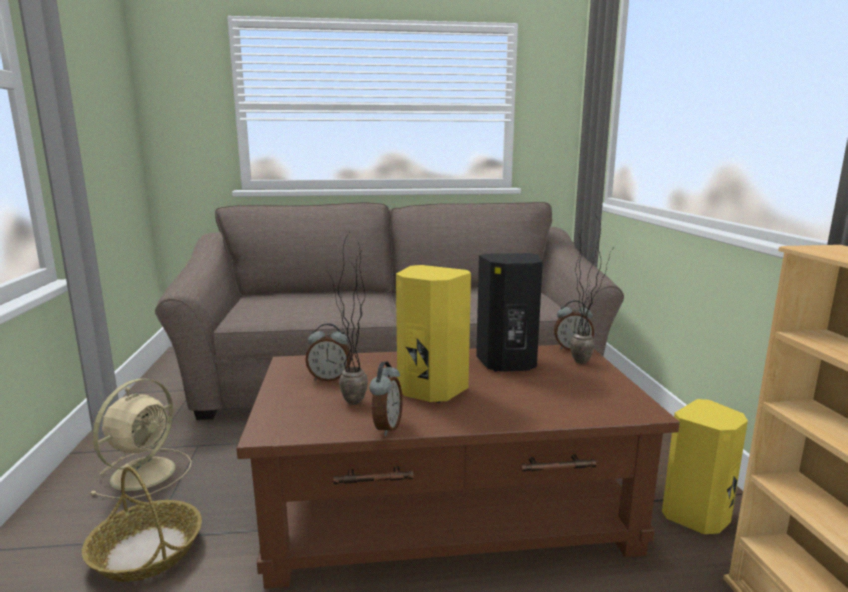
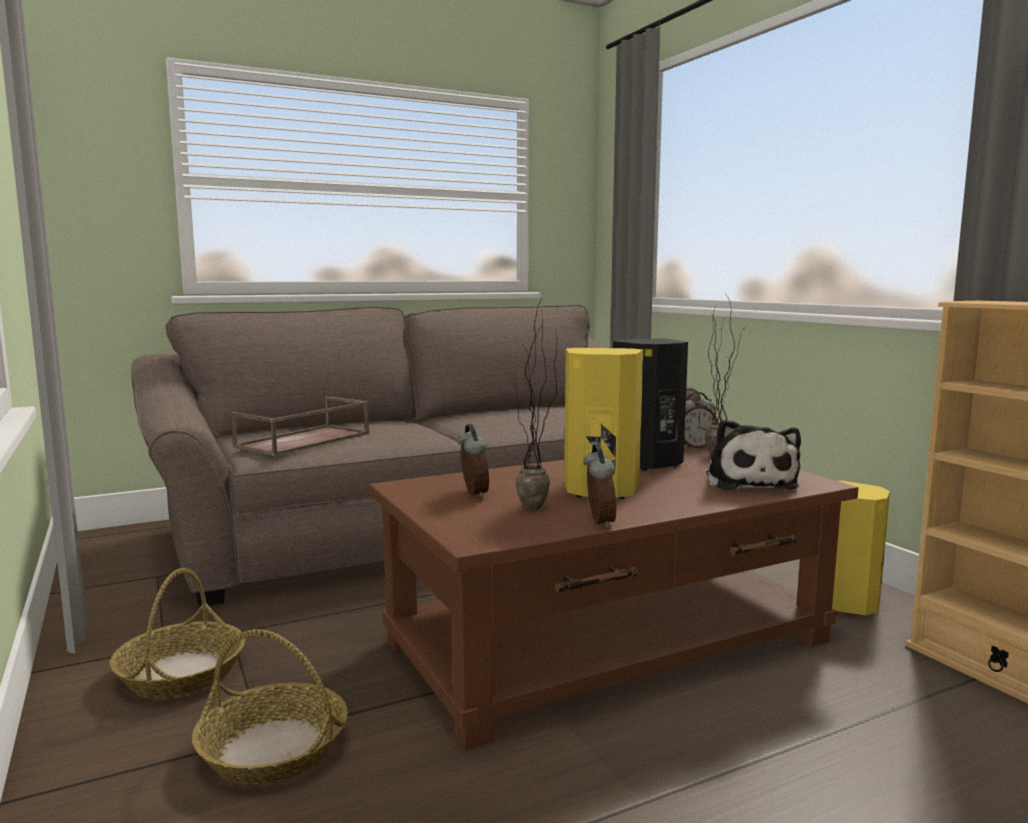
camera: 20 degrees left, 5 degrees down
(145, 472) = (181, 672): beige fan -> basket
(280, 307) = (303, 440): none -> brown tray
(329, 378) = (472, 494): alarm clock -> alarm clock turned 90 degrees counterclockwise
(574, 399) = (749, 482): none -> plush toy

